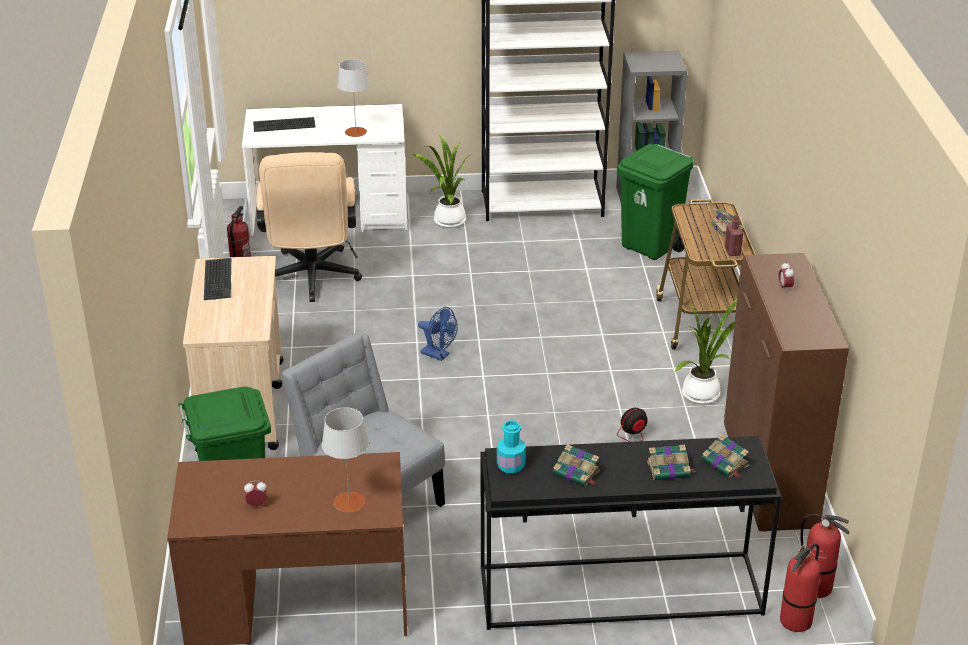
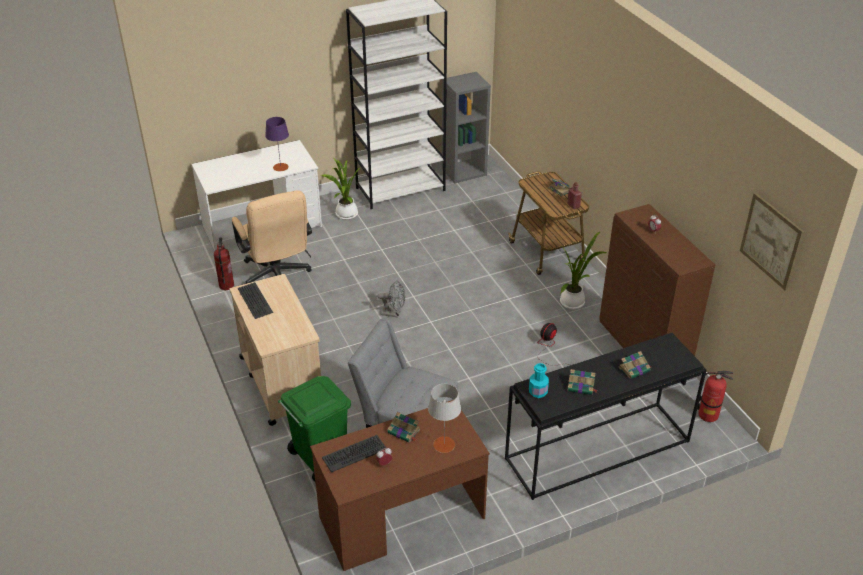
camera: 20 degrees left, 5 degrees up
(284, 125) = (226, 171): keyboard -> keyboard (354, 453)
(355, 132) = (280, 167): grey table lamp -> purple table lamp
(439, 355) = (394, 313): blue fan -> grey fan
(651, 247) = (486, 206): green trash can -> none
(725, 464) = (665, 356): book -> book (404, 432)
(796, 621) = (709, 441): fire extinguisher -> none
(899, 311) = (771, 241): none -> picture

